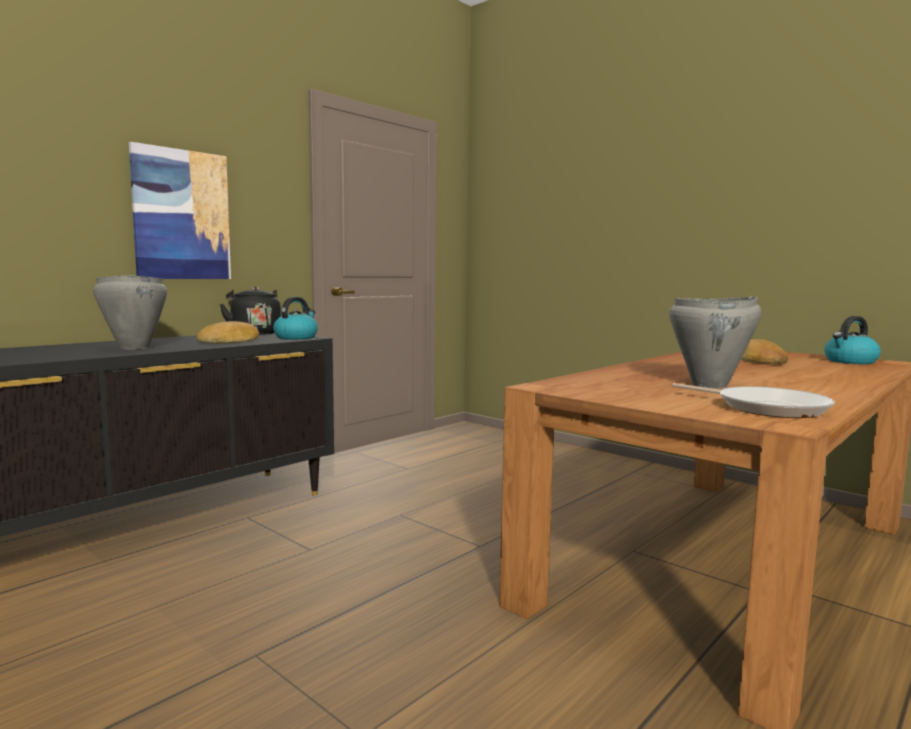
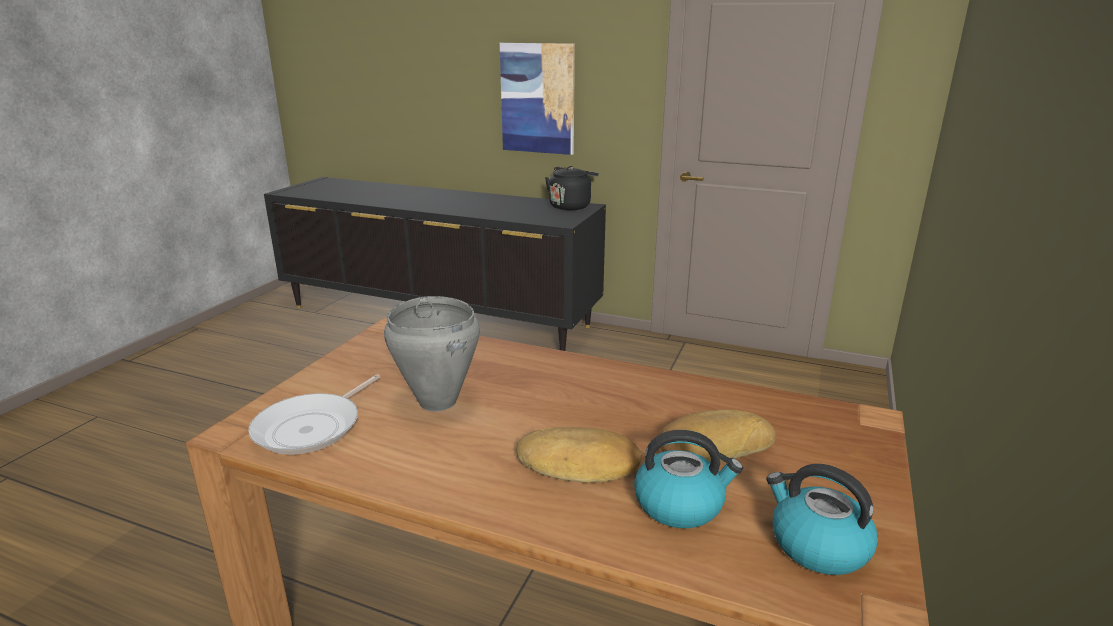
camera: 70 degrees right, 15 degrees up
(133, 348) = (451, 204): grey cooking pot -> none
(230, 341) = (511, 212): bread -> bread (579, 464)
(296, 337) = (557, 220): kettle -> kettle (680, 504)

